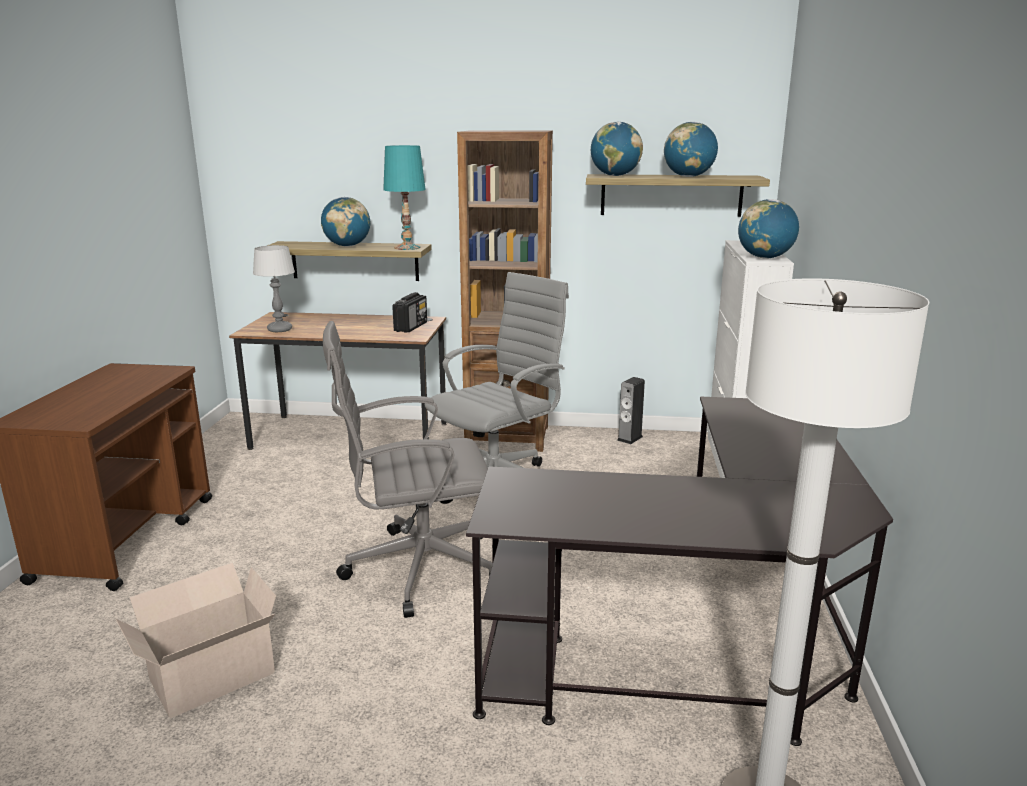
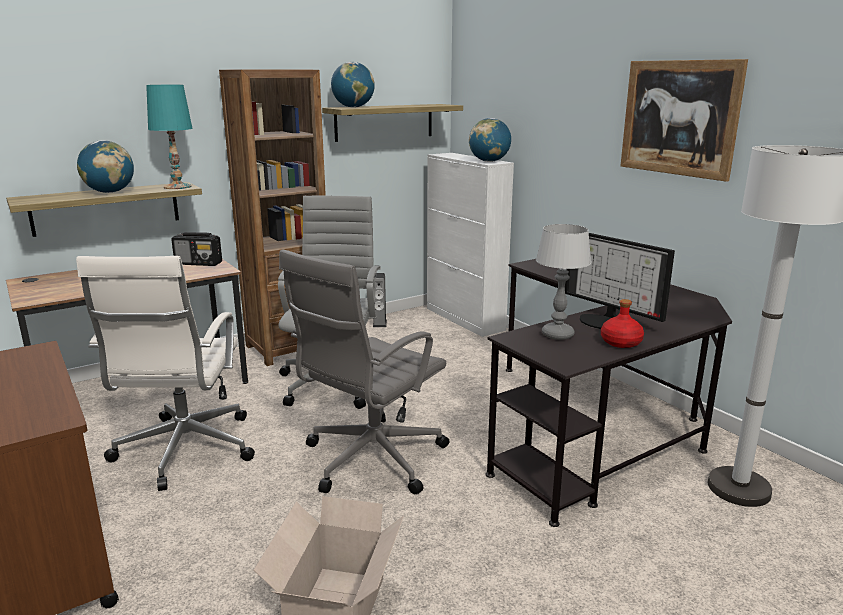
camera: 40 degrees left, 0 degrees up
(279, 330) = (63, 292): table lamp -> table lamp (557, 335)
(304, 498) = (184, 451): none -> white office chair
(411, 327) = (199, 263): radio -> radio turned 120 degrees clockwise
(609, 523) = (620, 342): none -> red bottle
(650, 493) = (604, 321): none -> monitor
(688, 177) = (406, 106): globe -> none
(905, 221) = (679, 118): none -> picture

